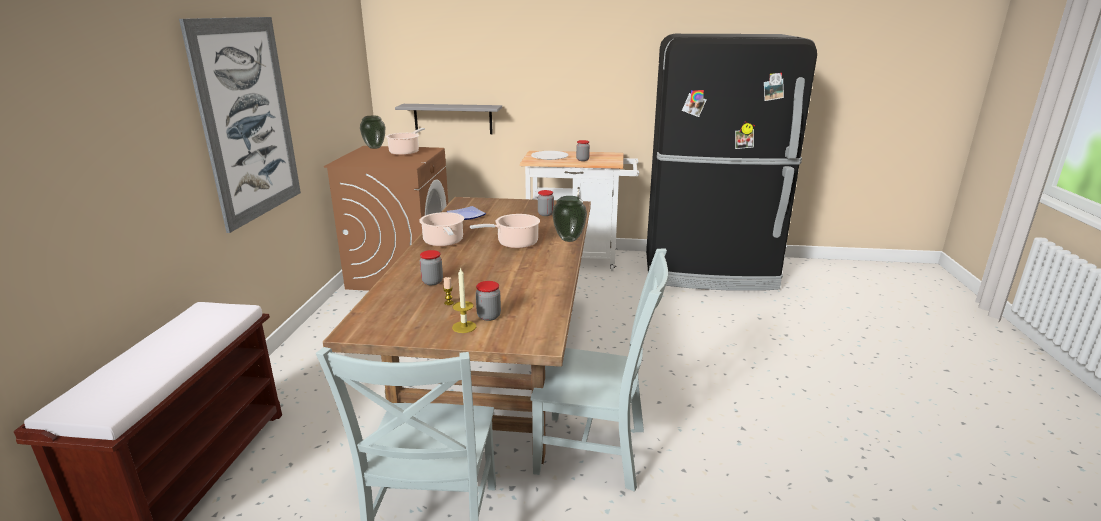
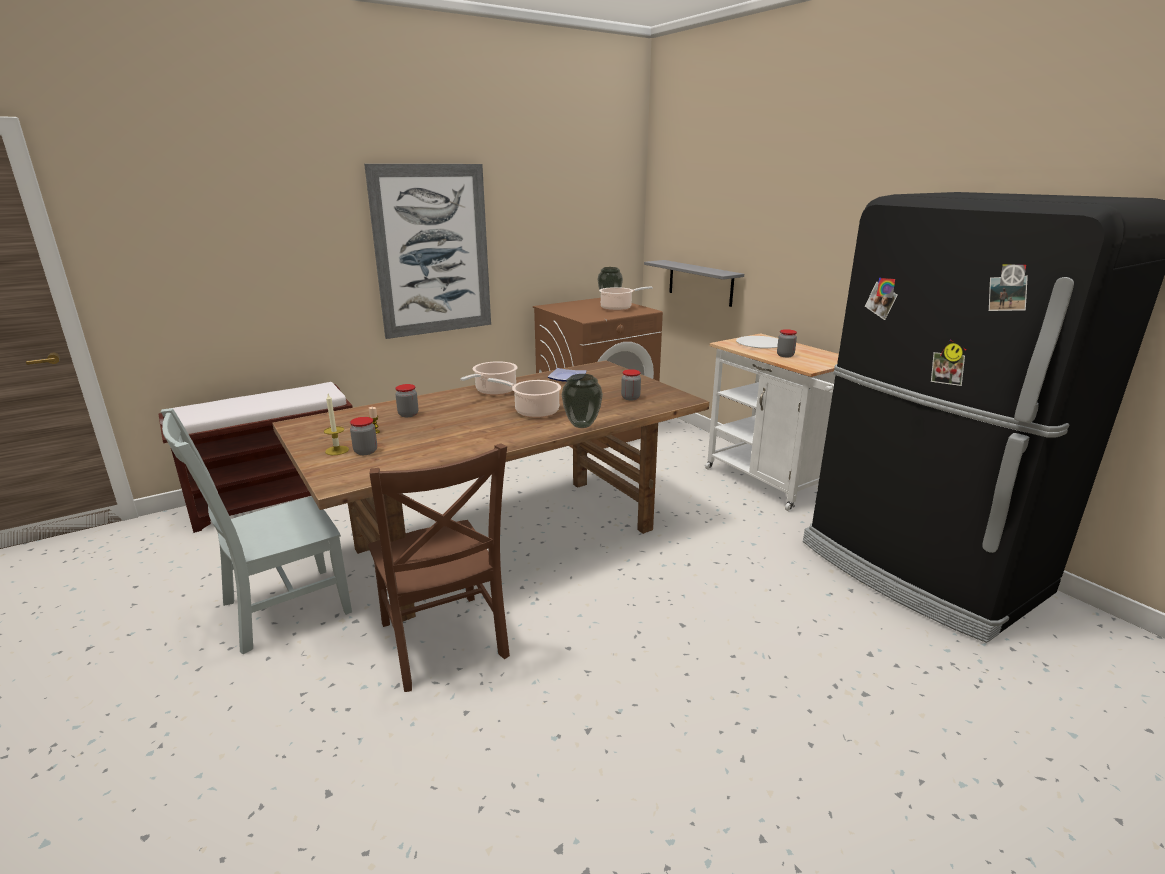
camera: 50 degrees right, 0 degrees up
(596, 452) = (443, 644): grey chair -> brown chair

